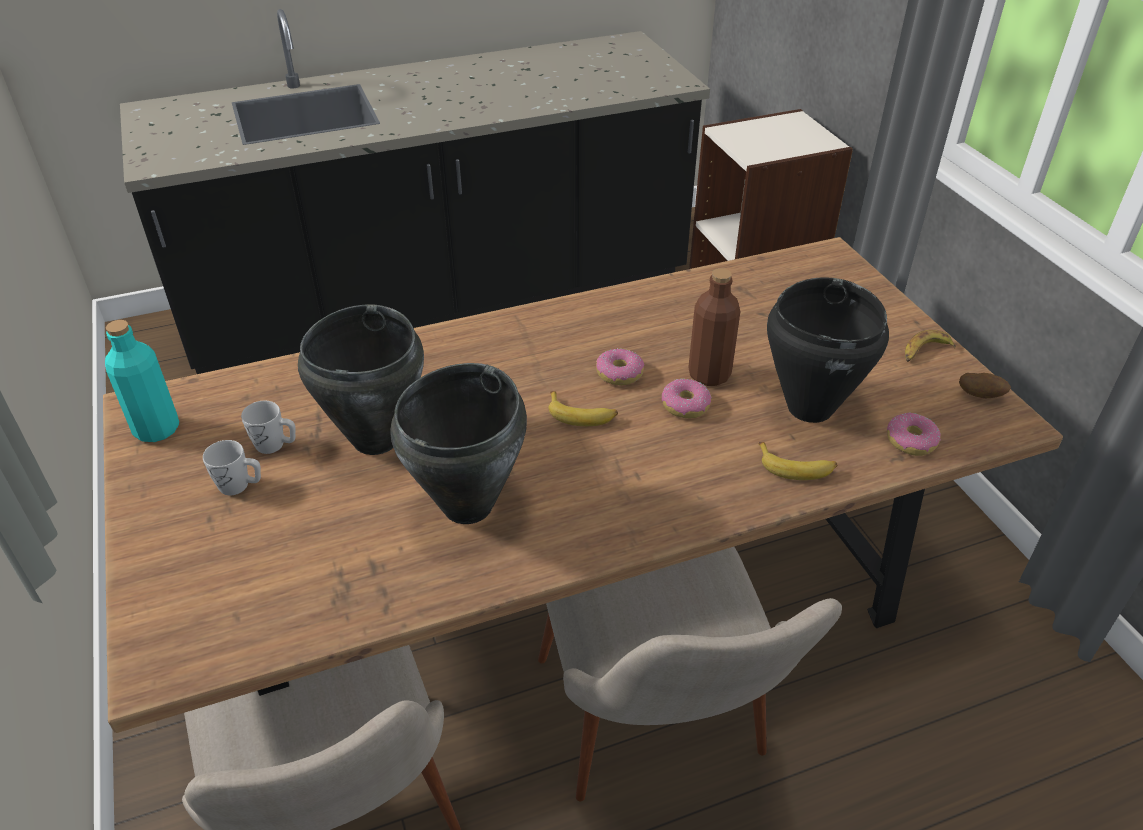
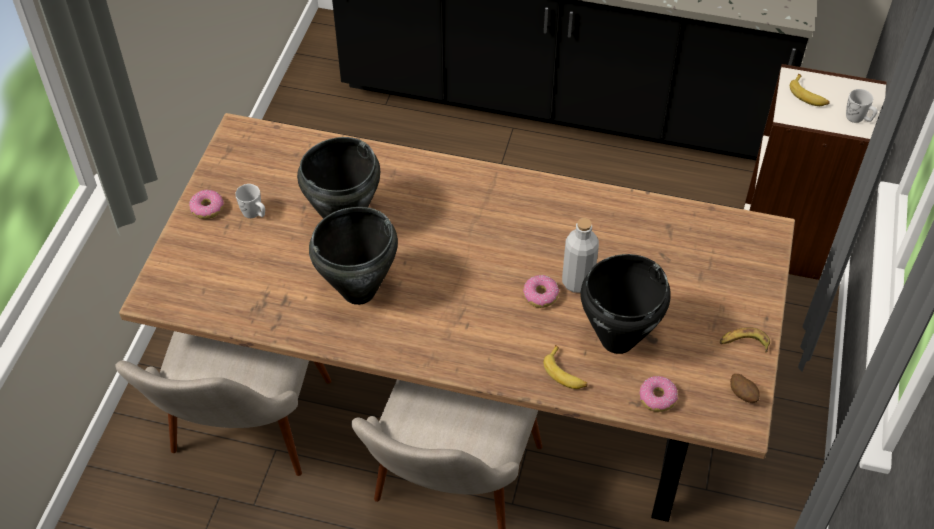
camera: 35 degrees right, 10 degrees up
(157, 429) = (237, 152): turquoise bottle -> none
(276, 445) = (289, 196): white mug -> white mug (858, 119)
(582, 415) = (472, 268): banana -> banana (808, 95)
(619, 374) = (521, 251): donut -> donut (207, 208)
(709, 374) = (577, 282): brown bottle -> grey bottle

